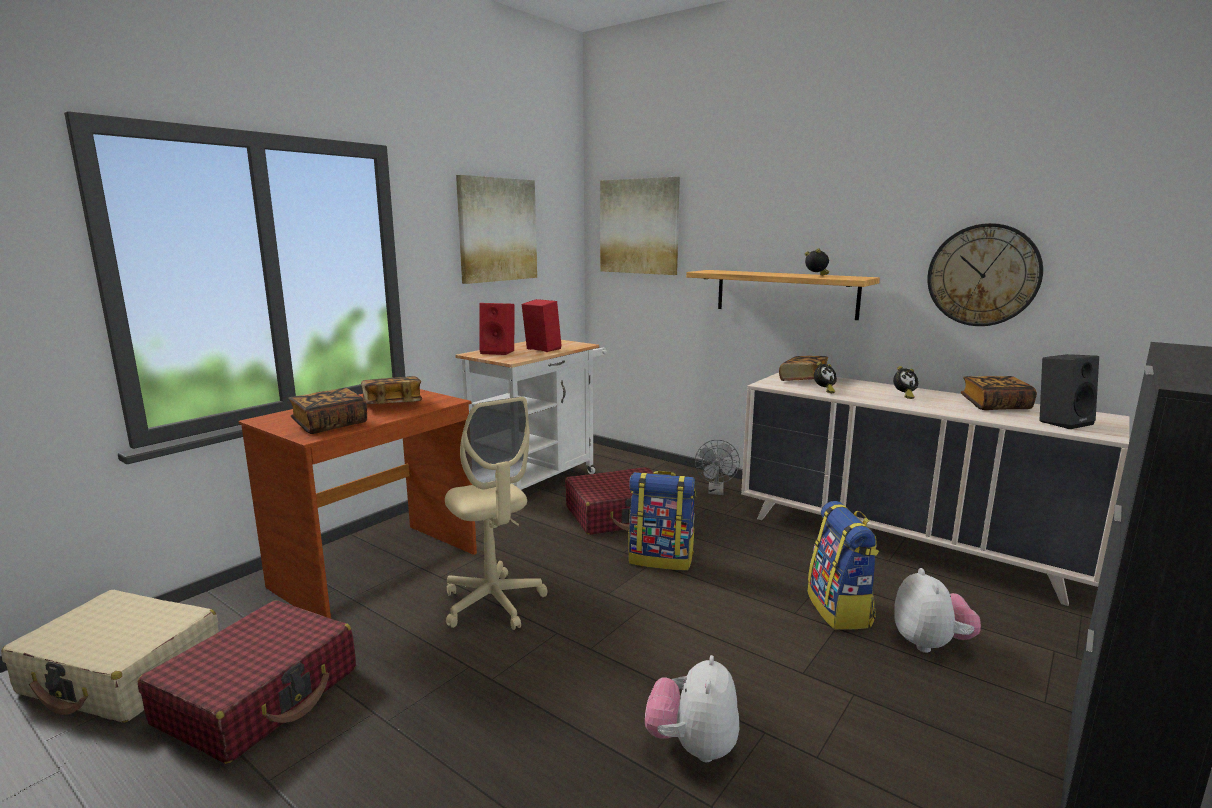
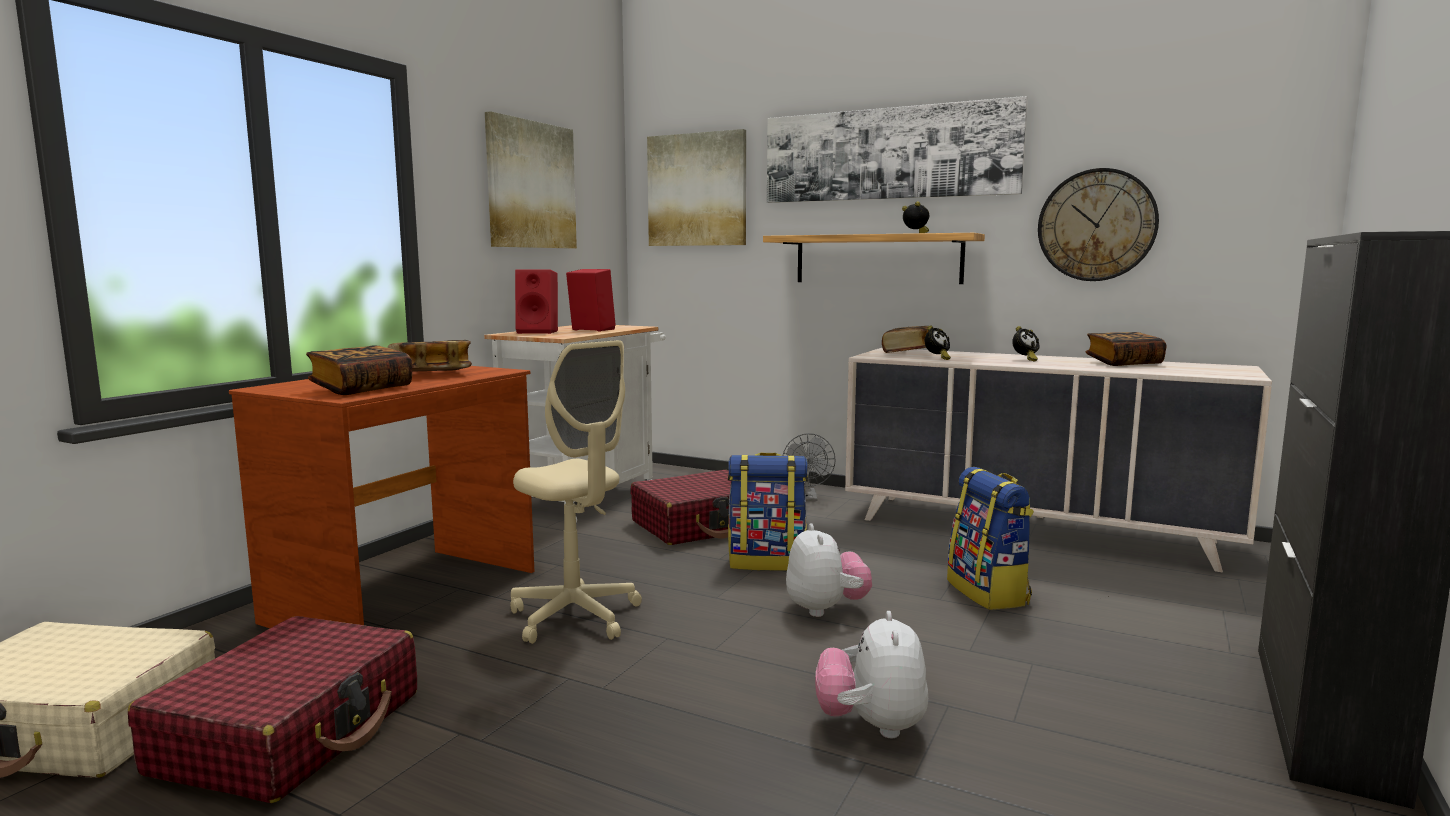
camera: 10 degrees left, 5 degrees down
(798, 202) = (888, 154): none -> picture
(930, 644) = (1096, 614): plush toy -> plush toy (825, 609)
(1062, 422) = (1197, 370): black speaker -> none

